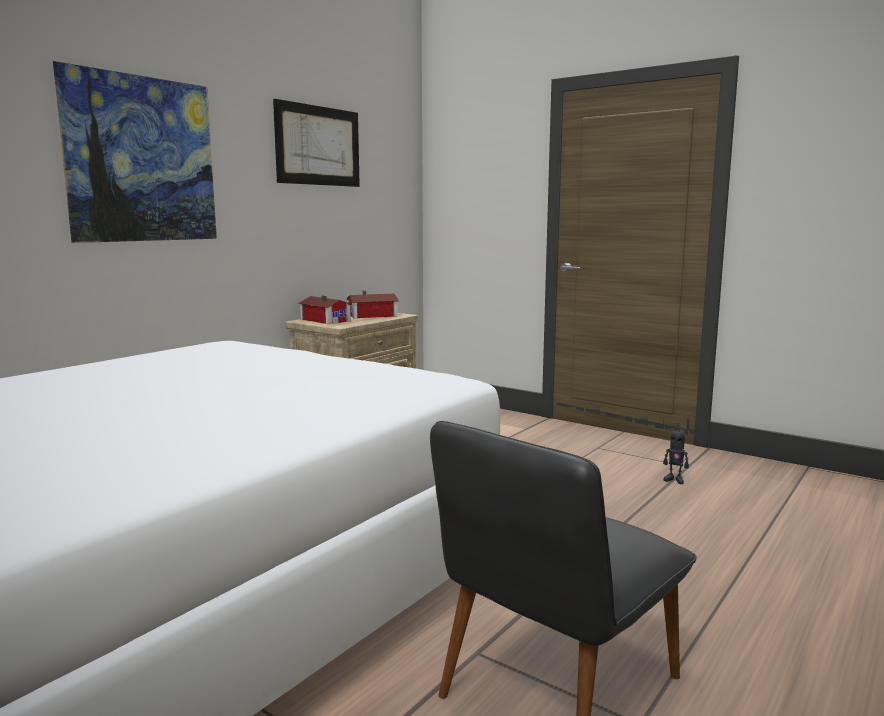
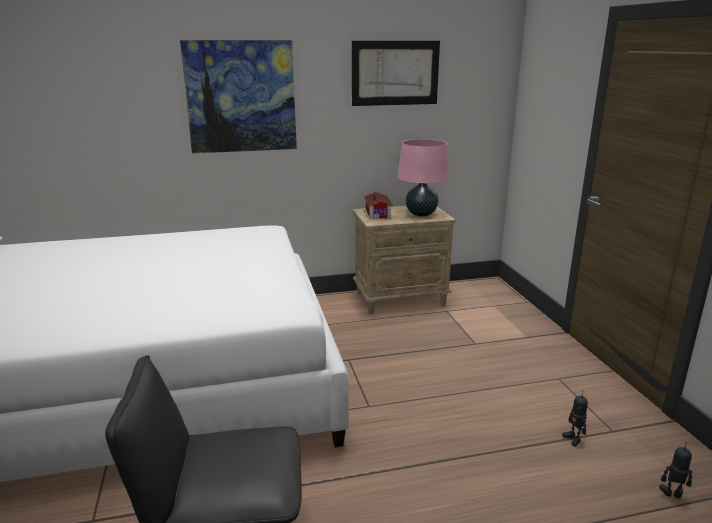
camera: 40 degrees right, 10 degrees up
(374, 315) = (421, 214): toy house -> pink table lamp
(779, 487) = (672, 494): none -> toy robot

